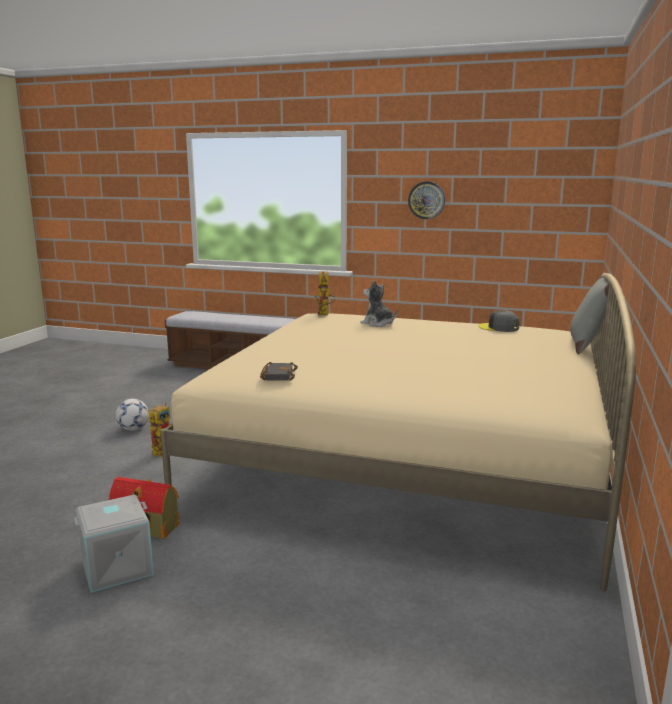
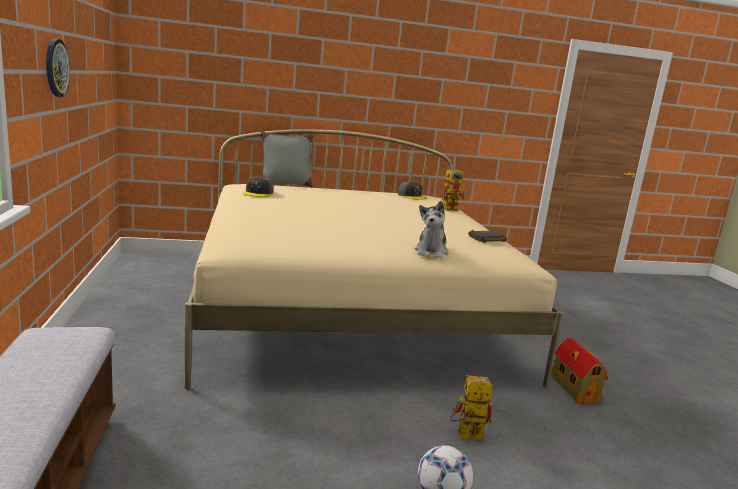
camera: 120 degrees left, 0 degrees up
(117, 568) = (619, 382): grey storage box -> none
(325, 314) = (249, 240): toy robot -> toy robot (451, 209)
(378, 324) = (280, 220): plush toy -> plush toy (431, 252)
(537, 391) = (412, 196): none -> grey cap

